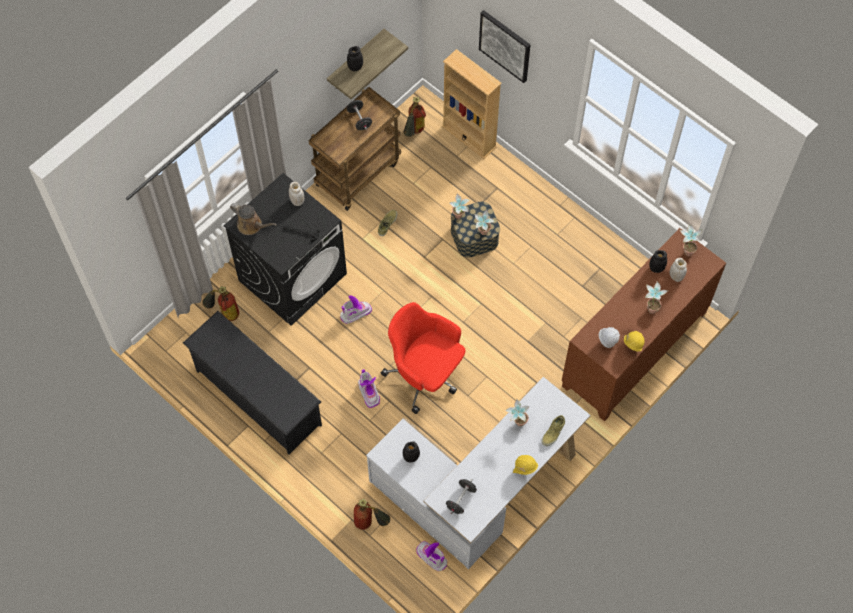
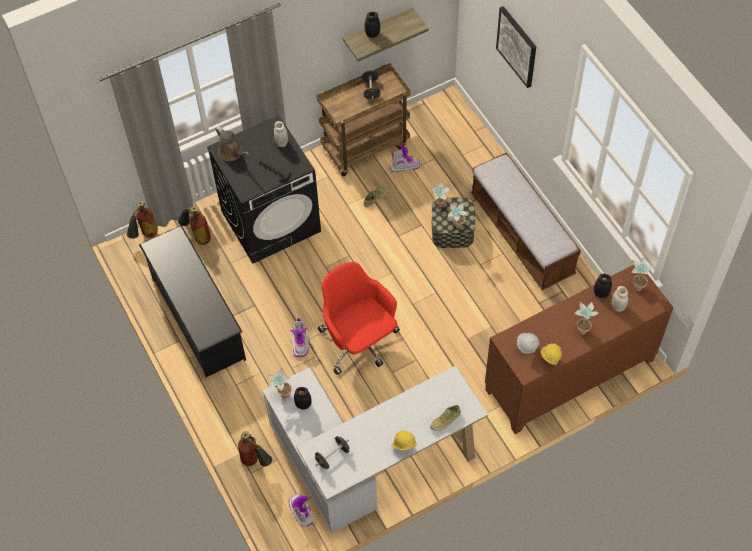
camera: 20 degrees right, 5 degrees down
(355, 313) = (315, 269): boot -> boot (404, 166)
(414, 133) = (430, 124): fire extinguisher -> fire extinguisher (145, 236)
(469, 136) = (480, 141): beige bookcase -> none
(517, 423) = (413, 401): potted plant -> potted plant (282, 394)
(542, 223) = (521, 235): none -> bench

